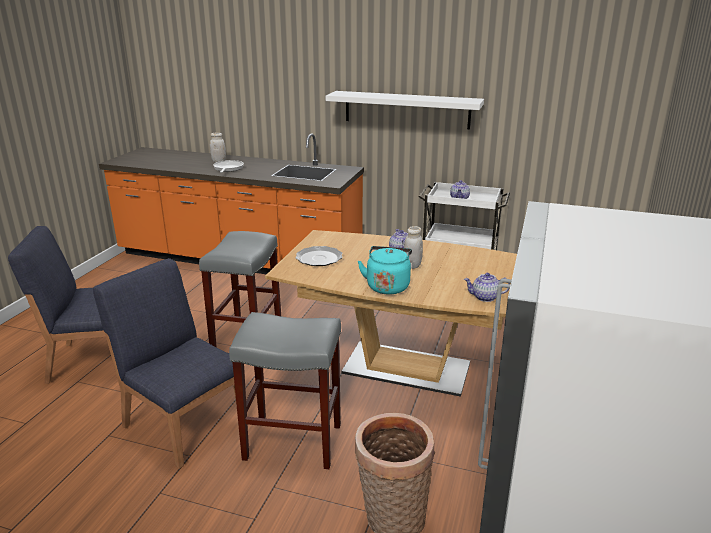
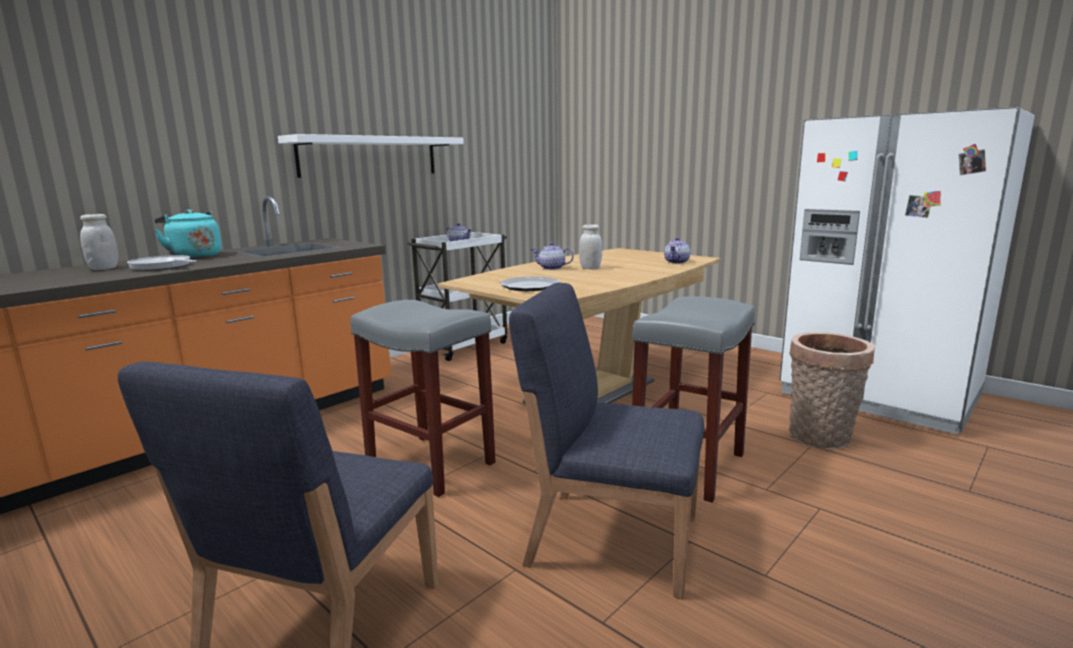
camera: 65 degrees left, 10 degrees down
(184, 423) = (611, 538): blue chair -> blue chair turned 45 degrees clockwise
(387, 286) = (629, 276): turquoise kettle -> turquoise kettle (193, 256)

